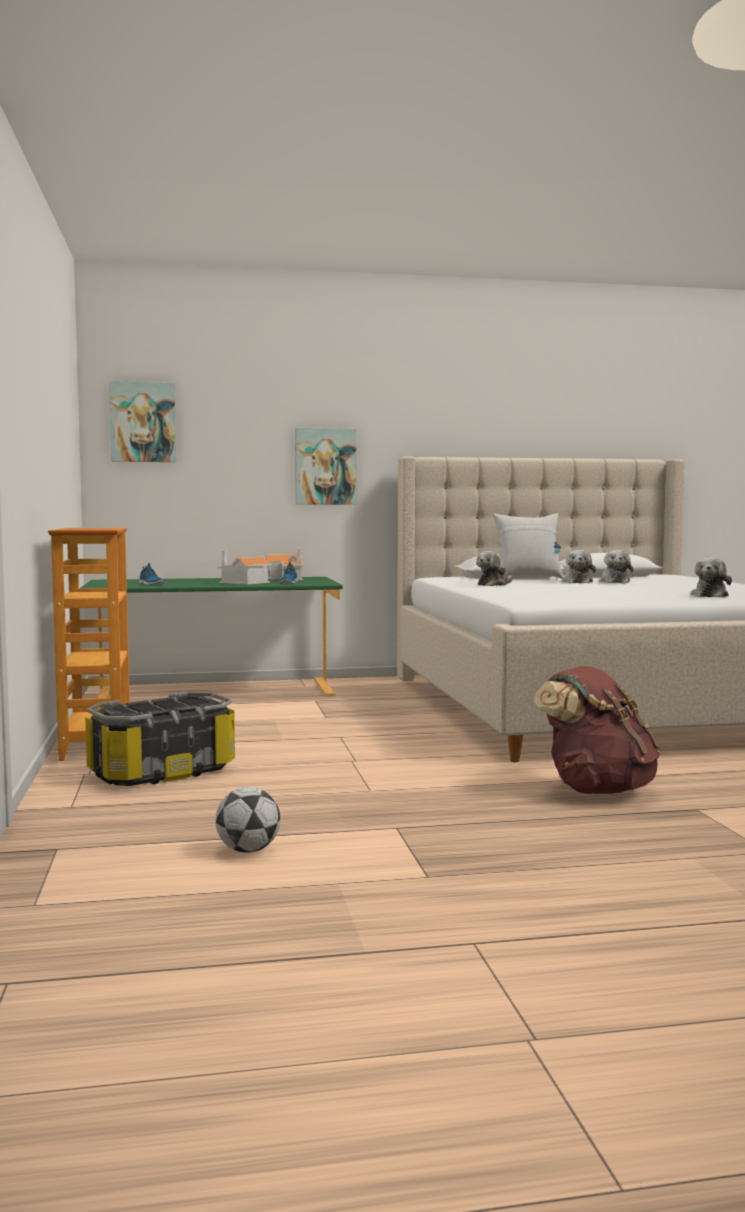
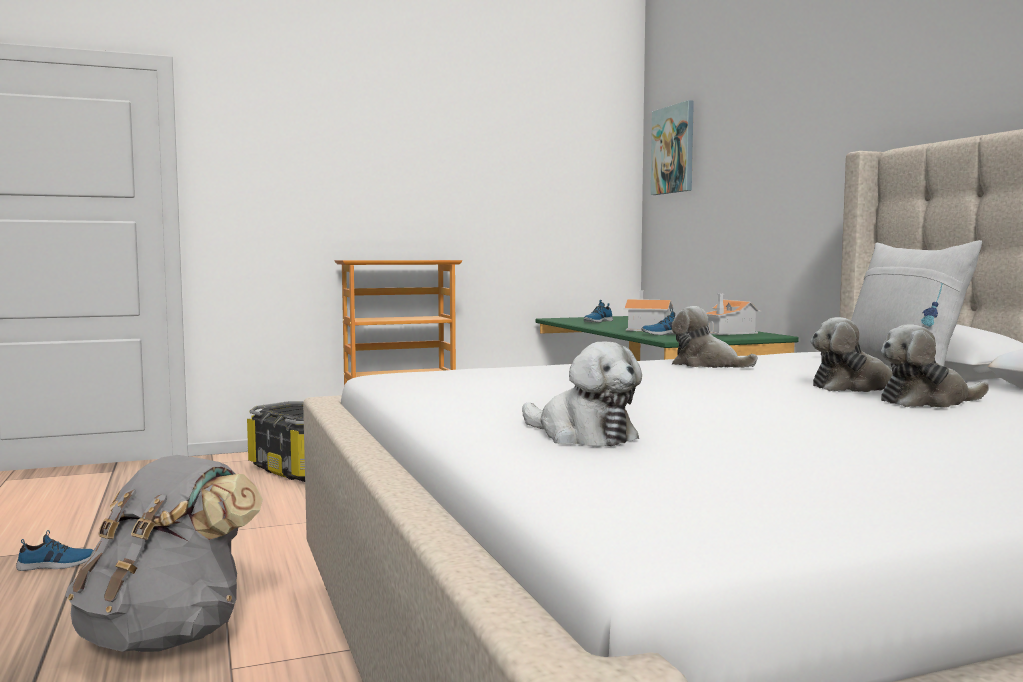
camera: 80 degrees right, 0 degrees up
(248, 850) = (64, 509): football -> none
(325, 466) = (807, 179): picture -> none
(448, 831) = (56, 565): none -> shoe
(596, 789) = (167, 636): brown backpack -> grey backpack
(710, 595) = (582, 435): plush toy -> plush toy turned 150 degrees counterclockwise

